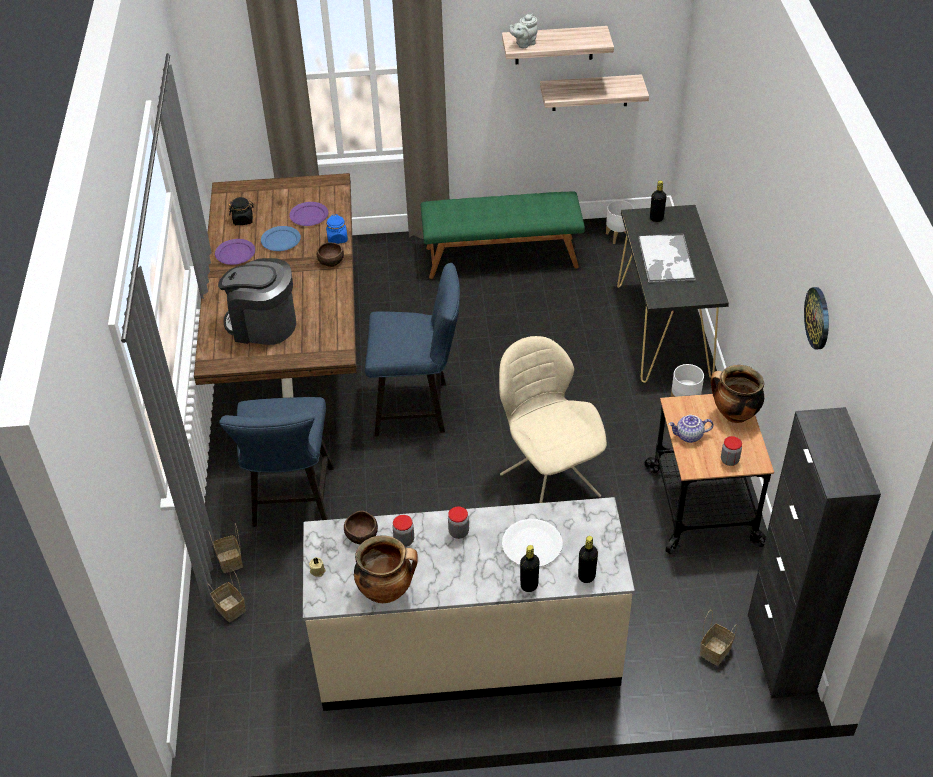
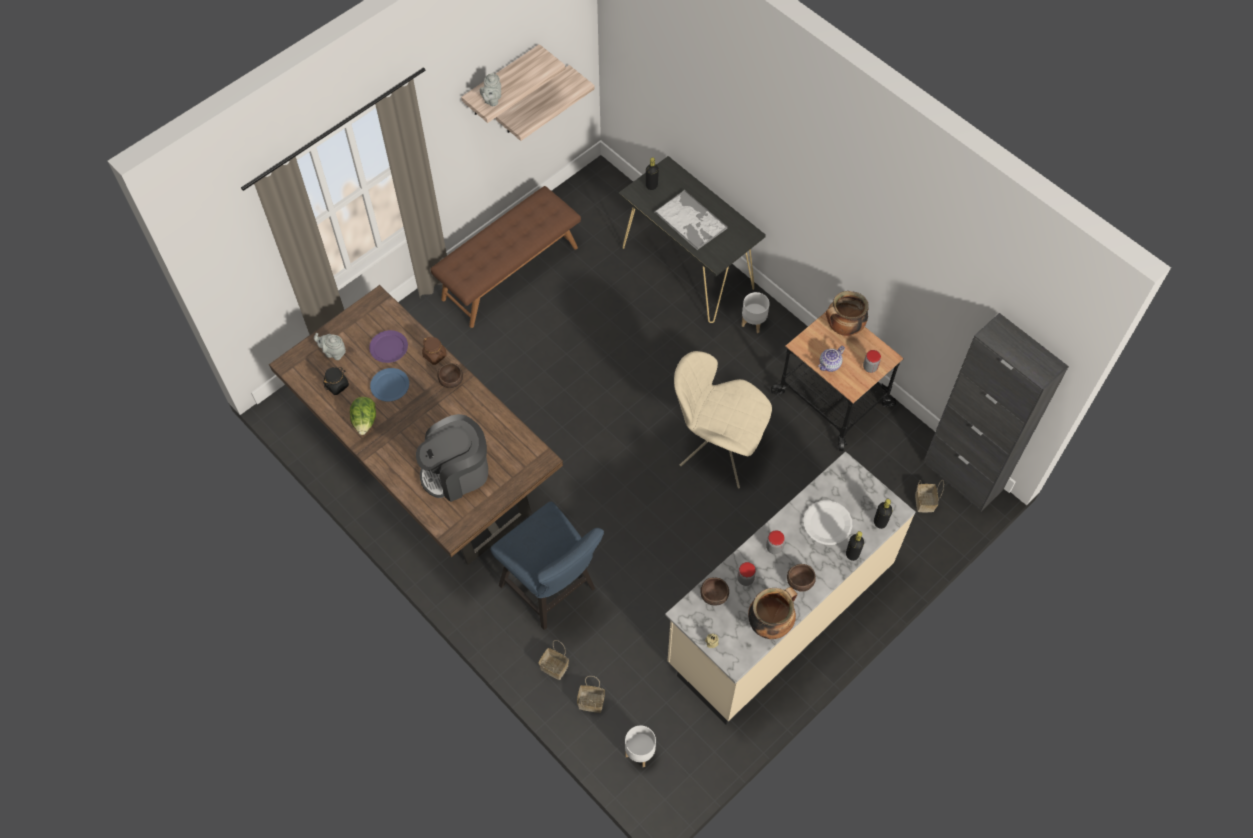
camera: 40 degrees left, 15 degrees up
(235, 253) = (365, 421): purple plate -> lettuce
(265, 198) = (333, 352): none -> grey teapot
(337, 238) = (435, 355): blue jar -> brown jar
(418, 407) = (571, 449): blue chair -> none
(453, 574) = (799, 581): none -> brown bowl
(501, 256) = (509, 272): green bench -> brown bench
(617, 236) = (582, 199): white planter -> white planter (639, 753)
(818, 318) = (933, 252): wall clock -> none

